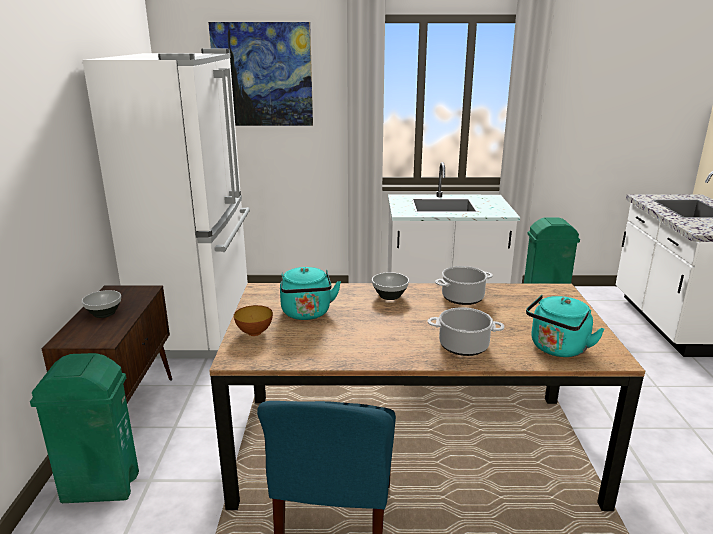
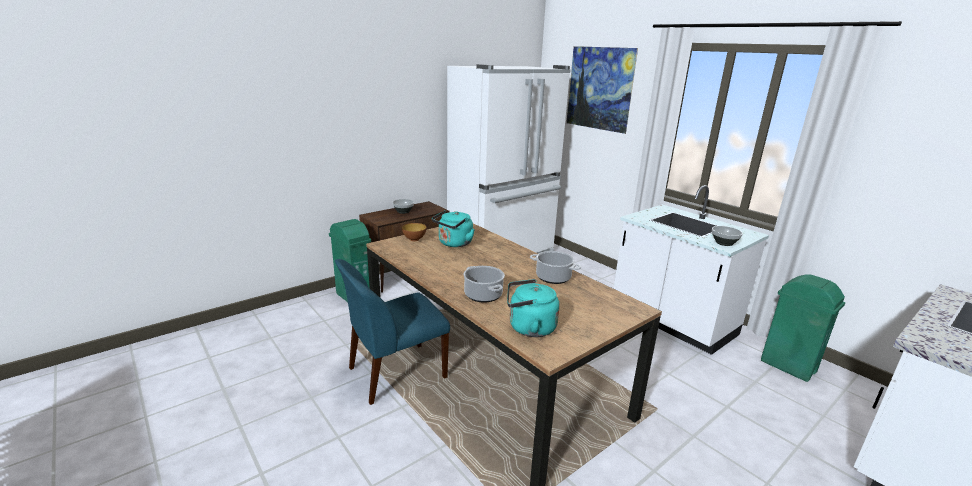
camera: 50 degrees right, 0 degrees up
(389, 296) = (515, 256): bowl -> bowl (723, 243)

